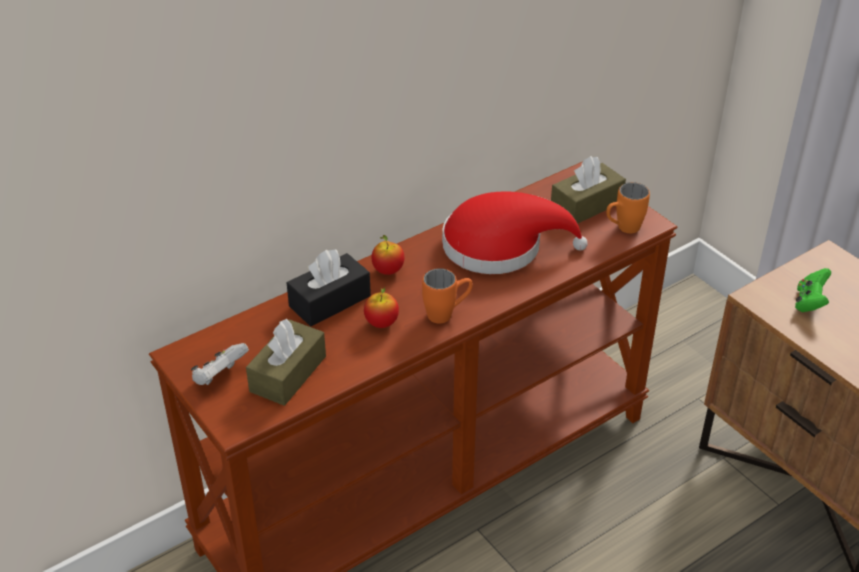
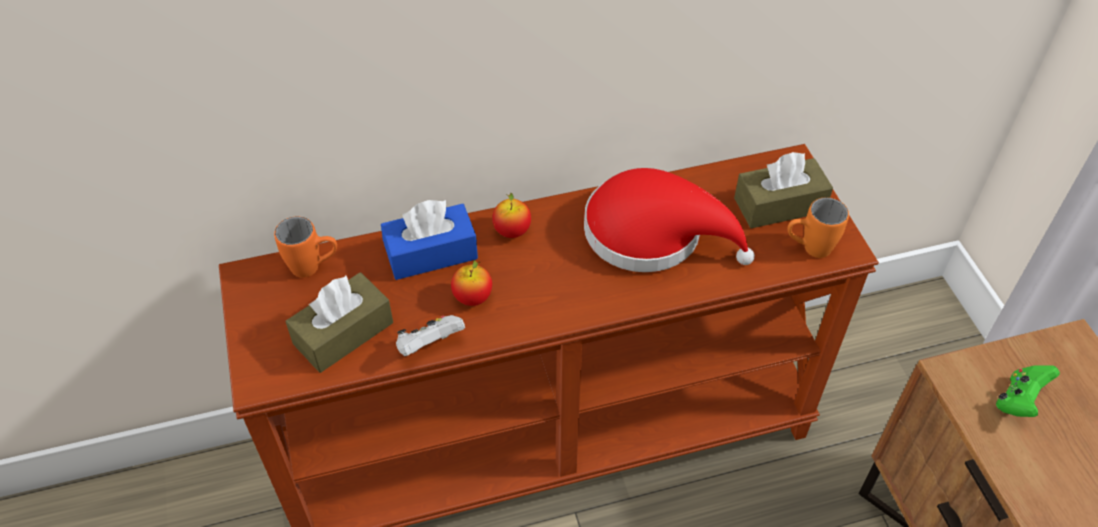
camera: 20 degrees right, 10 degrees up
(220, 377) = (272, 315): white game controller -> white game controller (429, 346)
(330, 301) = (431, 253): black tissue box -> blue tissue box
(447, 314) = (550, 306): orange mug -> orange mug (314, 267)

